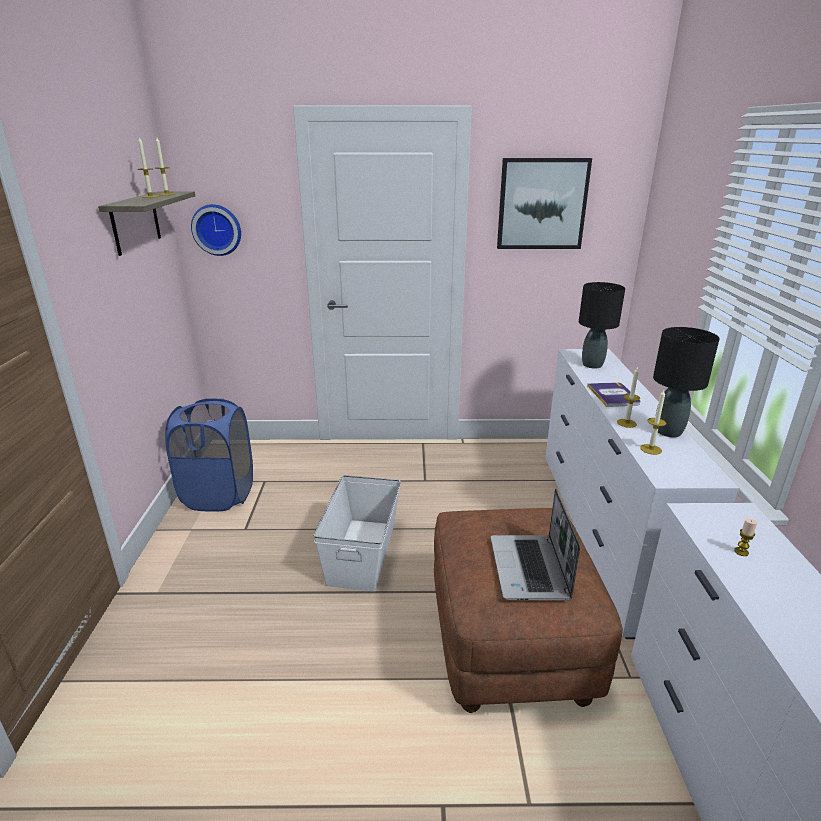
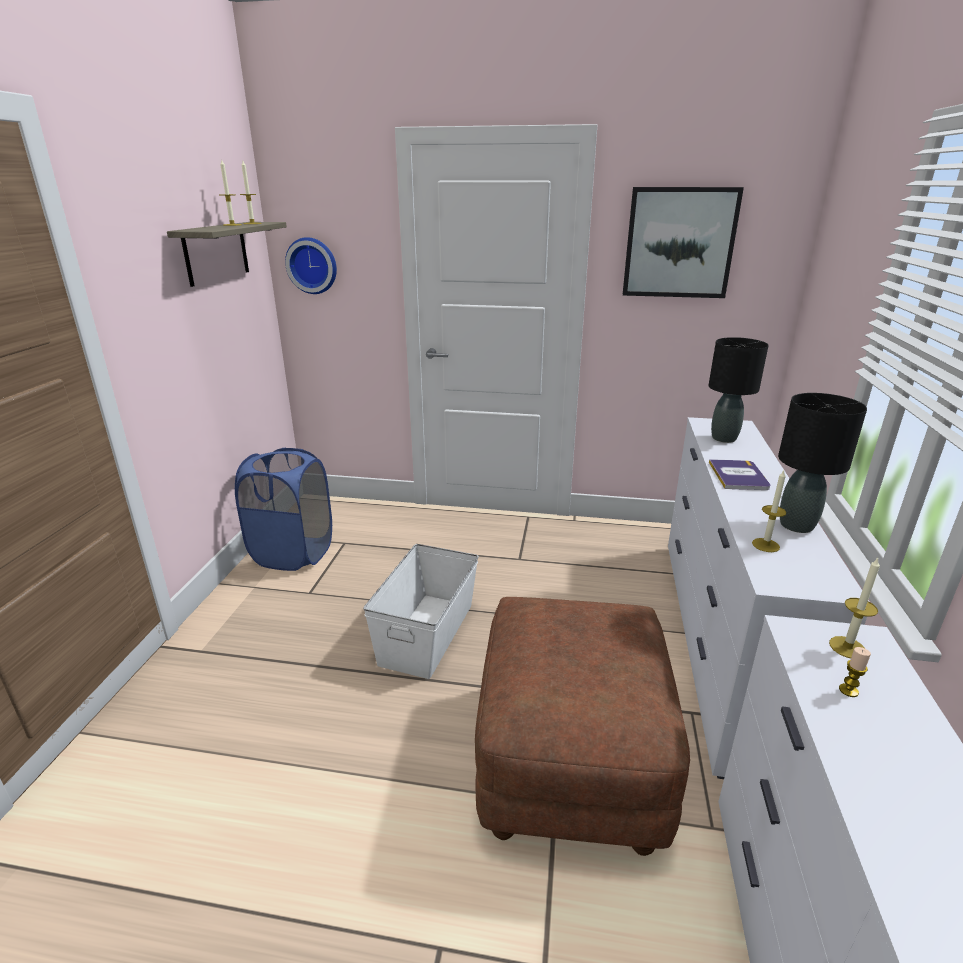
camera: 10 degrees right, 0 degrees up
(530, 569) = (586, 677): laptop -> none
(626, 423) = (744, 510): candle -> candle (847, 647)

